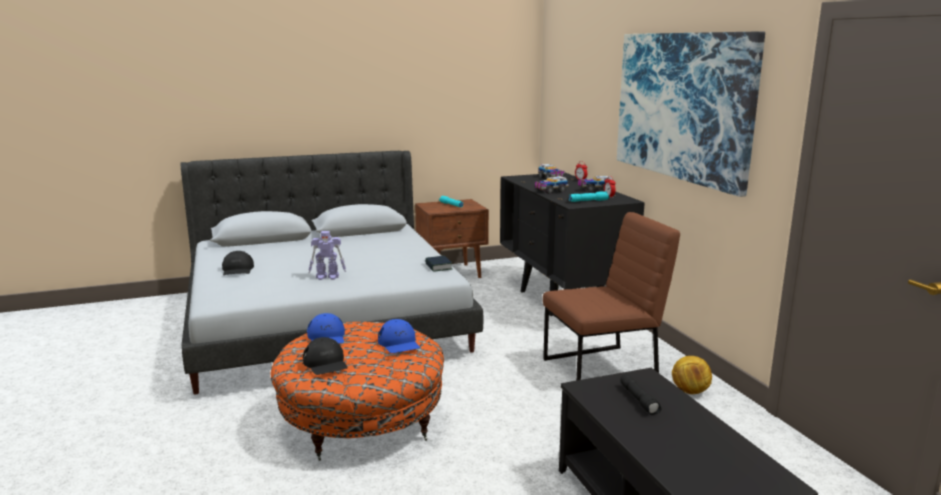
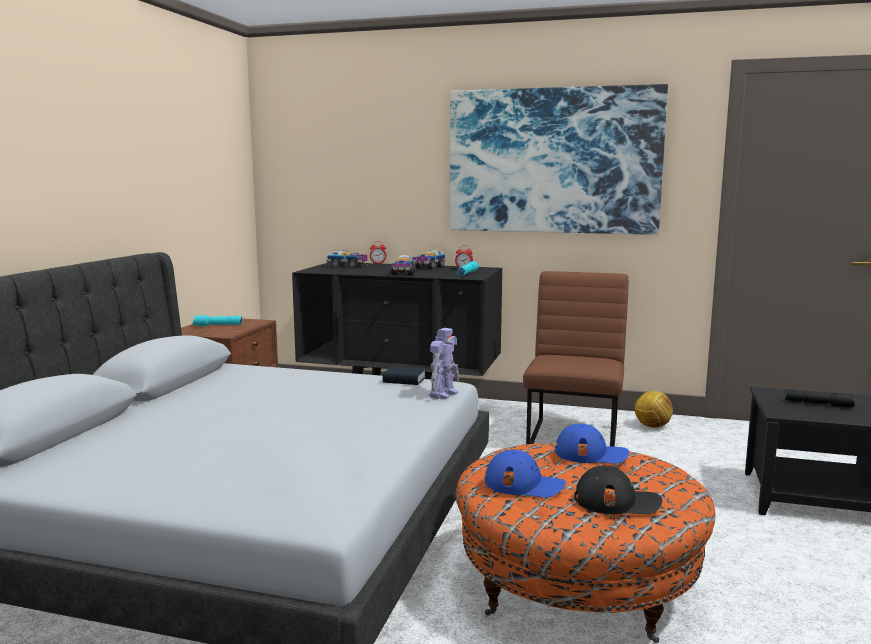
camera: 55 degrees left, 5 degrees down
(237, 269) = (181, 474): black cap -> none
(328, 277) = (340, 429): toy robot -> toy robot (443, 394)

